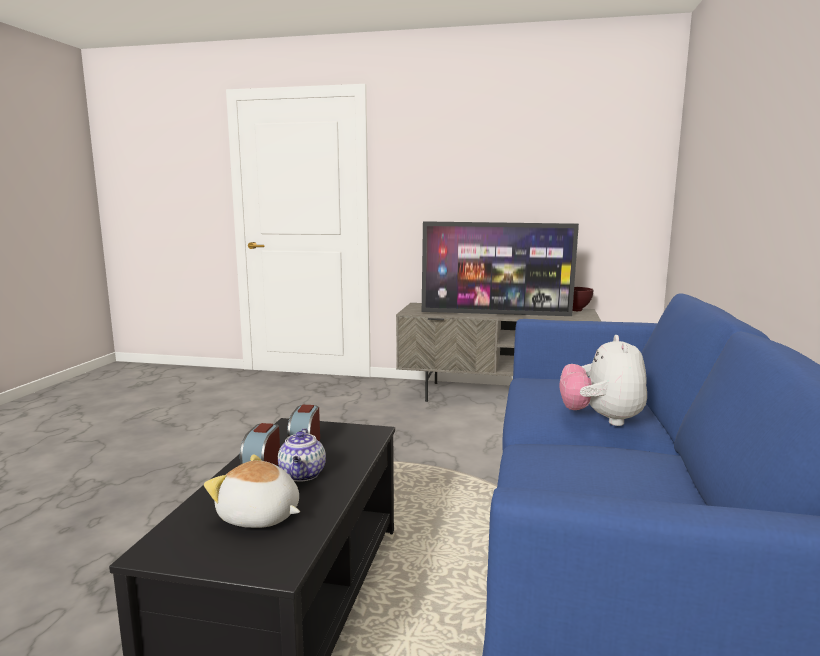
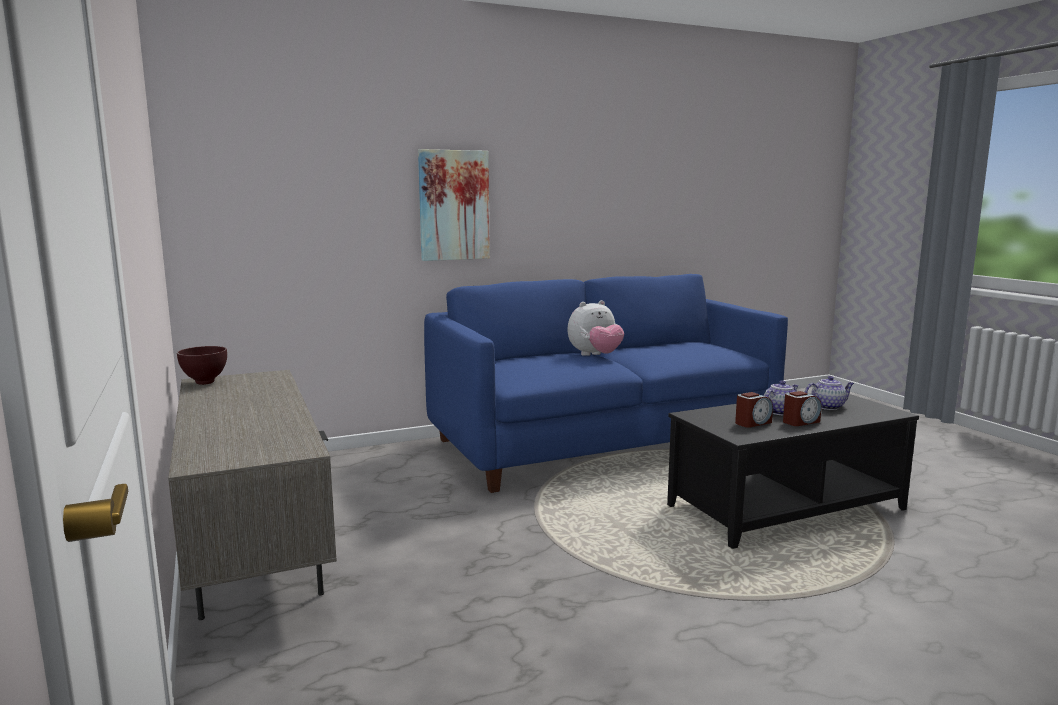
camera: 125 degrees left, 0 degrees up
(259, 517) = (828, 406): plush toy -> teapot
(496, 314) = (270, 407): television -> none
(756, 191) = (453, 205): none -> picture

